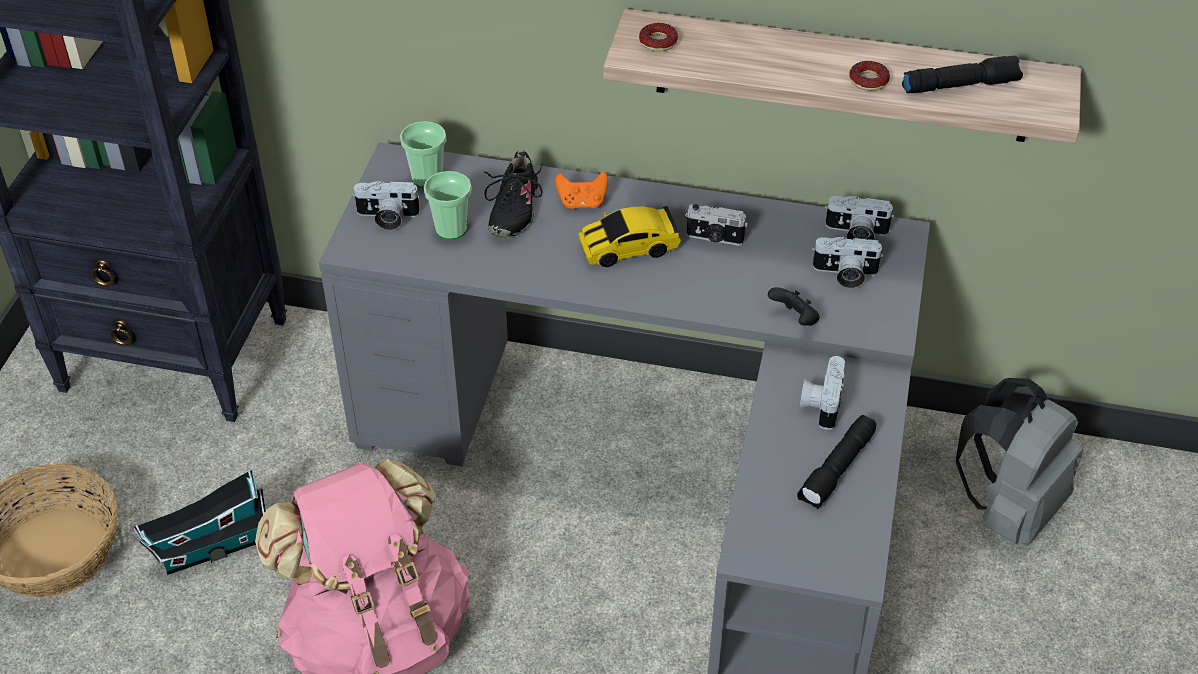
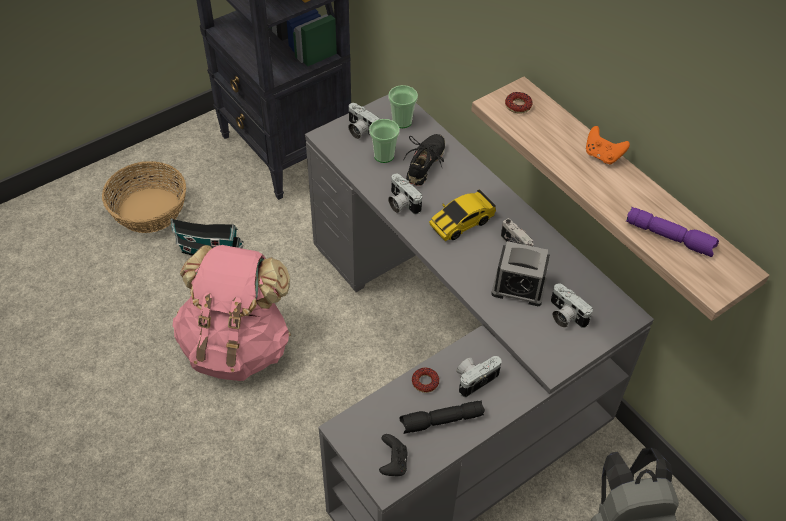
camera: 40 degrees right, 5 degrees up
(513, 210) = (425, 164): black shoe -> black shoe turned 150 degrees clockwise
(582, 203) = (465, 182): orange game controller -> orange game controller (602, 156)
(628, 248) = (461, 223): toy car -> toy car turned 60 degrees counterclockwise
(767, 276) = (518, 287): none -> alarm clock
(794, 319) = (506, 321): black game controller -> black game controller (393, 463)
(856, 233) = (599, 296): camera -> camera (401, 203)
(868, 80) = (614, 200): donut -> donut (425, 382)
(960, 85) = (670, 237): black flashlight -> purple flashlight

